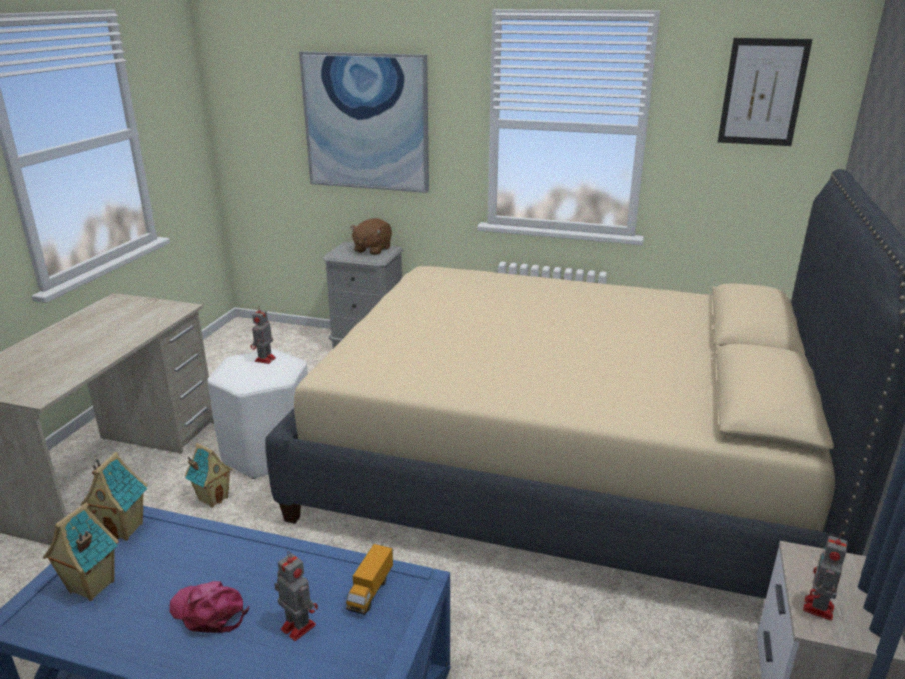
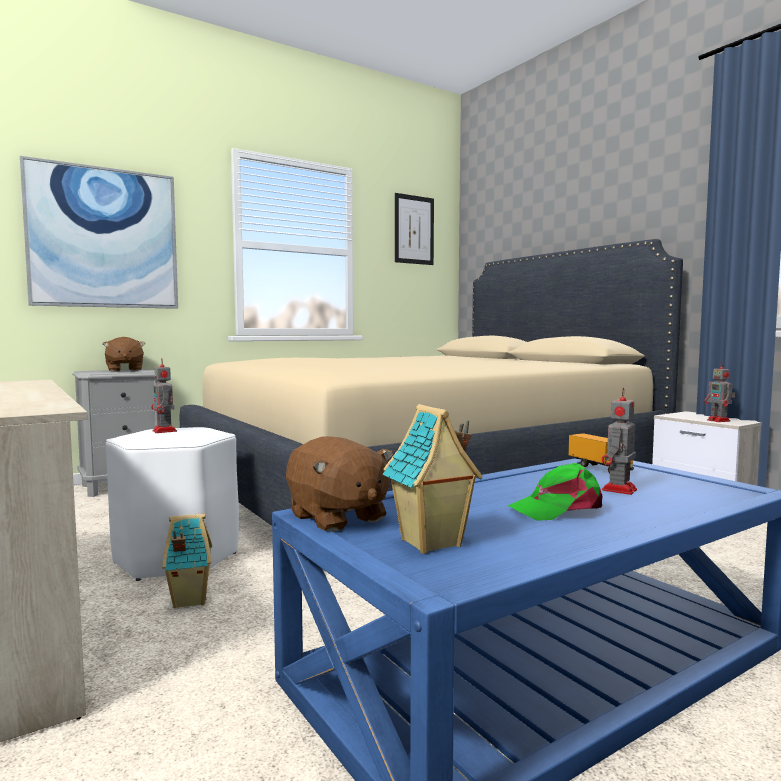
camera: 50 degrees left, 20 degrees down
(124, 529) = (337, 518): toy house -> brown plush toy
(209, 611) = (558, 509): pink cap -> green cap
(297, 626) = (618, 490): toy robot -> toy robot turned 45 degrees counterclockwise

